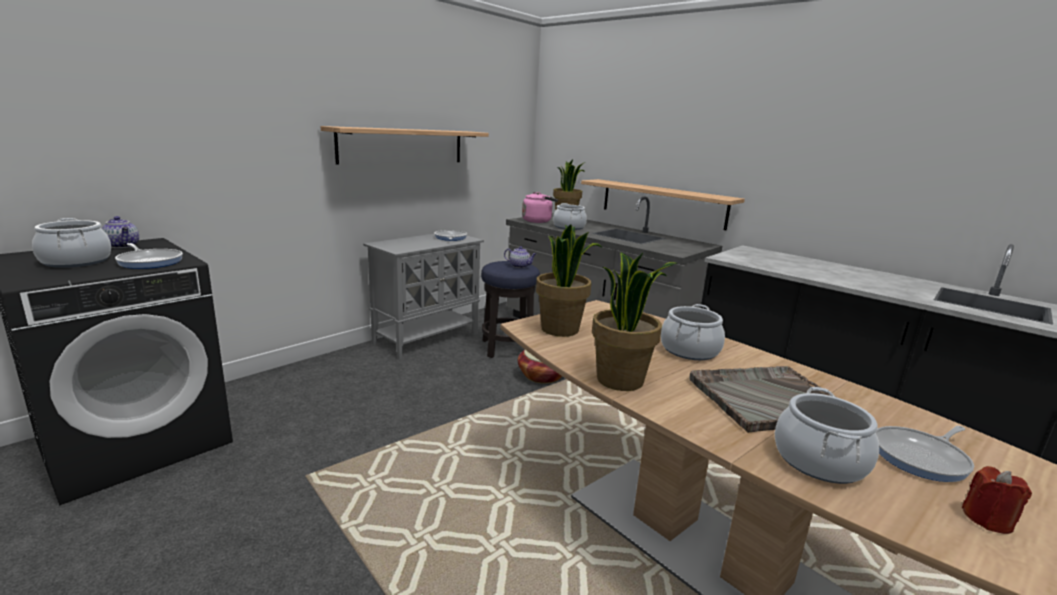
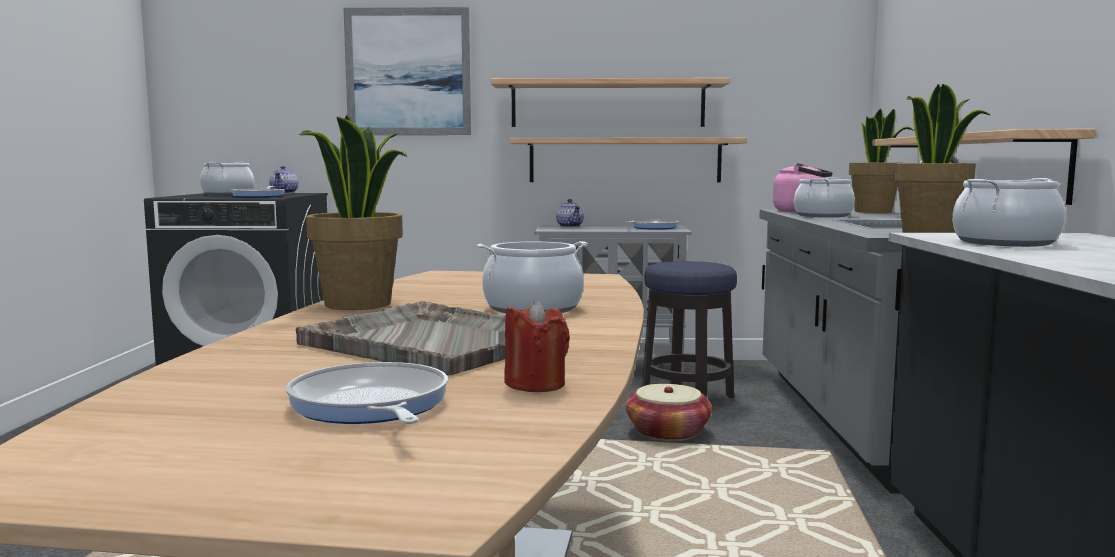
camera: 50 degrees right, 10 degrees down
(238, 112) = (408, 72): none -> picture
(414, 188) = (625, 160): none -> shelf
(520, 266) = (701, 265): teapot -> teapot (570, 226)
(561, 329) = (466, 279): potted plant -> potted plant (931, 234)
(819, 461) = (261, 369): cooking pot -> cooking pot (1005, 242)
(922, 457) = (370, 406): frying pan -> frying pan turned 45 degrees clockwise
(987, 520) = (188, 440): red candle -> red candle (535, 384)

